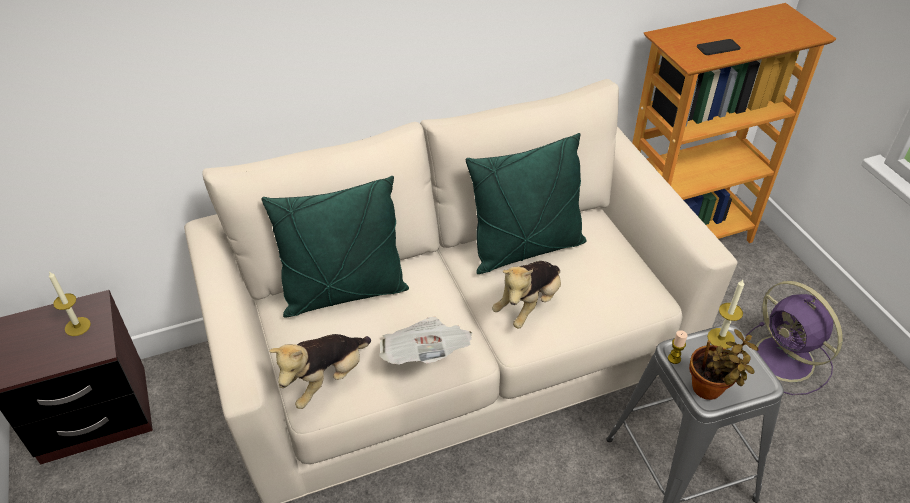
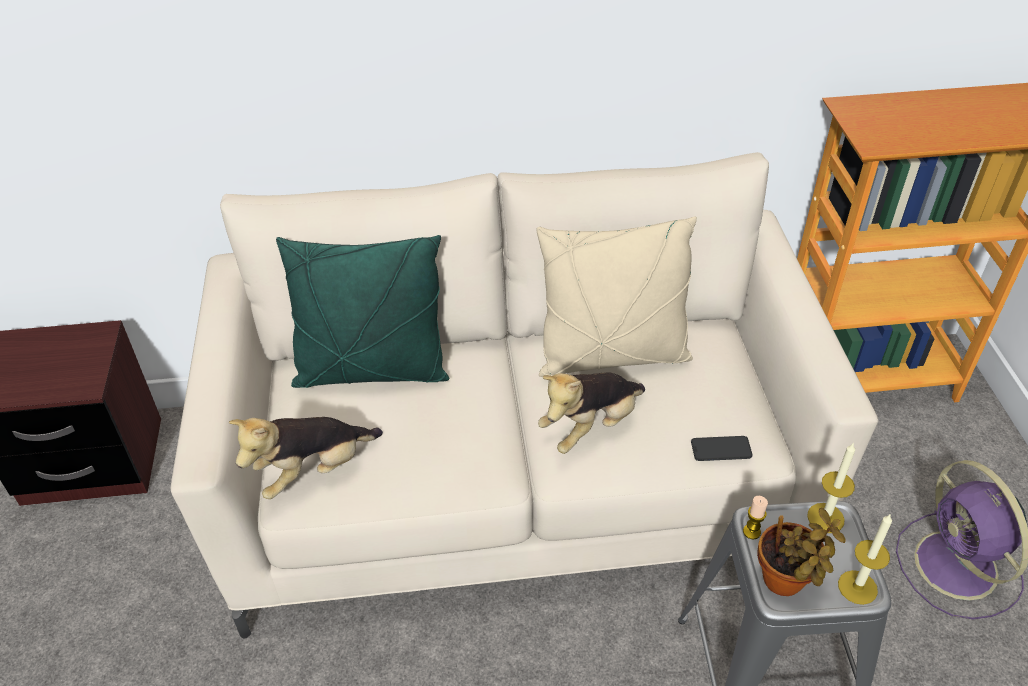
camera: 15 degrees right, 0 degrees up
(77, 326) = (73, 356): candle -> candle (857, 587)
(425, 356) = (440, 465): newspaper -> none
(526, 249) = (612, 356): green pillow -> beige pillow
(718, 48) = (918, 130): phone -> phone (721, 449)

